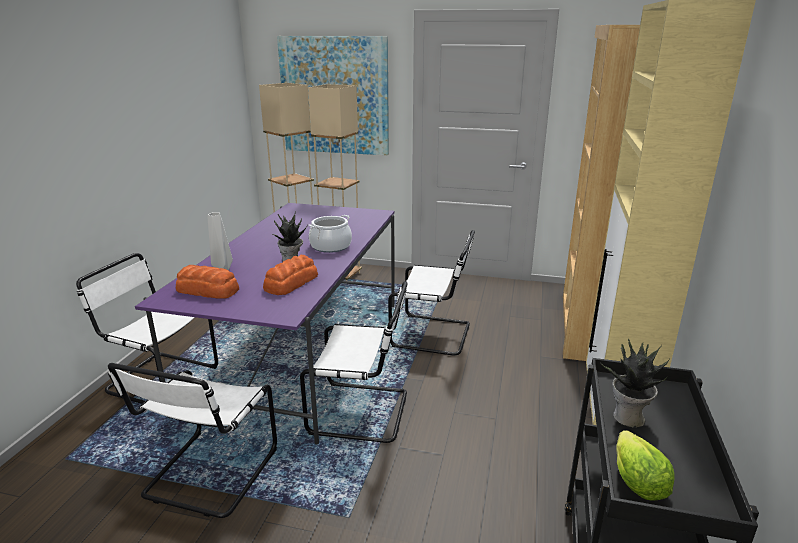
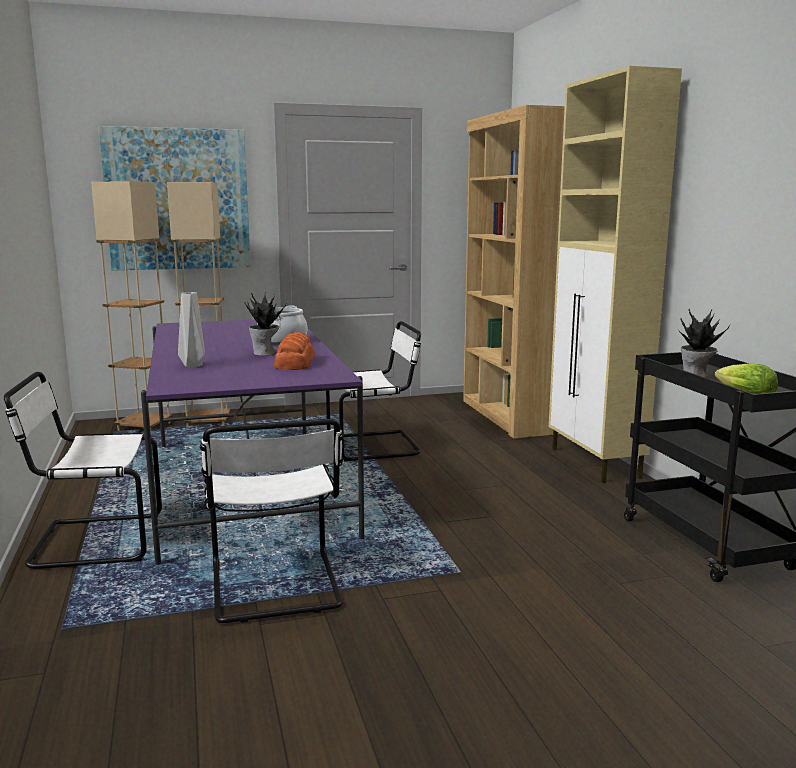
camera: 30 degrees left, 10 degrees down
(208, 290) = (212, 377): bread -> none
(363, 412) = (379, 509): white chair -> none

